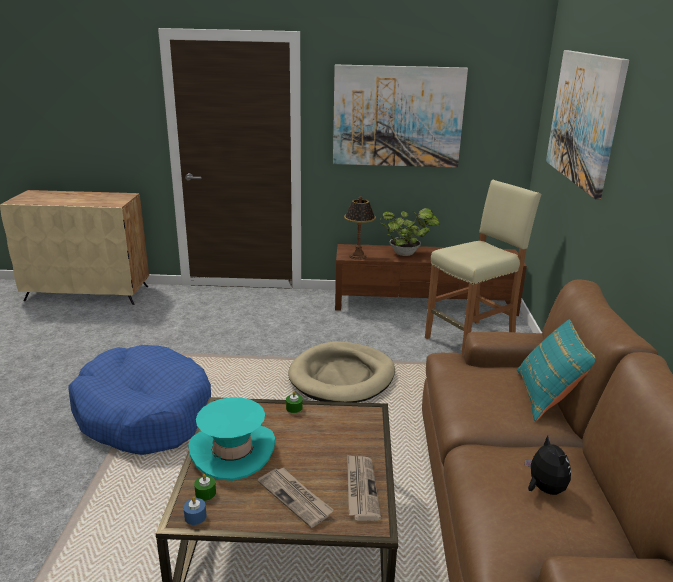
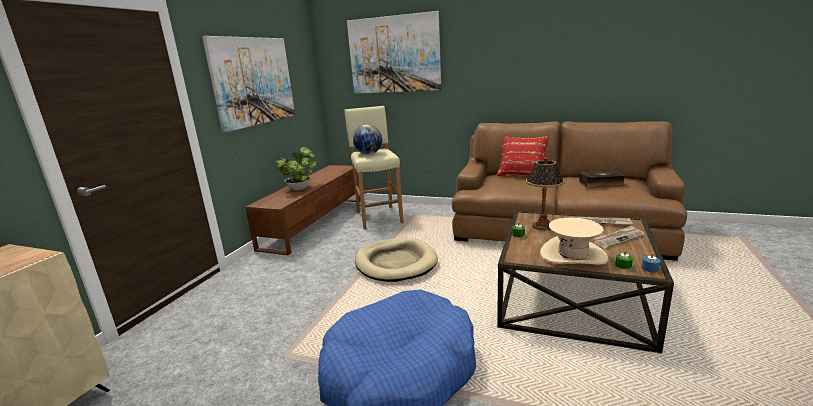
camera: 70 degrees left, 5 degrees down
(232, 451) = (573, 255): turquoise hat -> beige hat
(358, 256) = (283, 201): table lamp -> table lamp (542, 226)
(470, 250) = (368, 154): none -> globe
(544, 489) = (601, 184): plush toy -> book
(549, 396) = (522, 175): turquoise pillow -> red pillow

